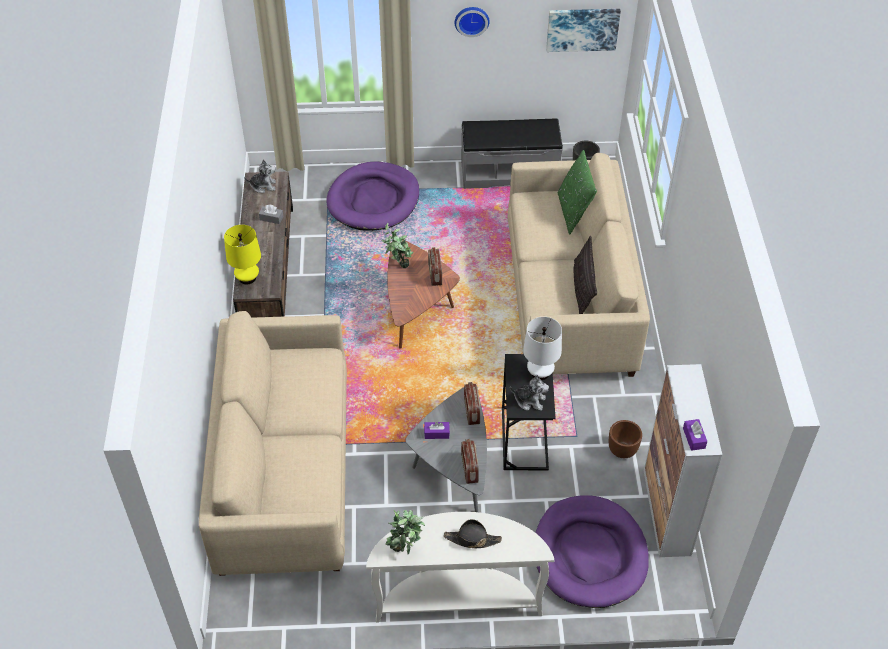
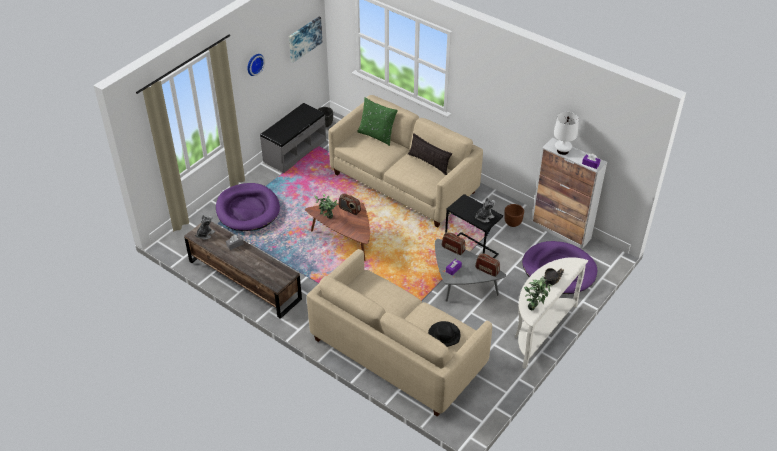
camera: 50 degrees left, 5 degrees down
(247, 278) = (268, 278): yellow table lamp -> none
(294, 489) = (444, 335): none -> black hat
(540, 372) = (471, 204): white table lamp -> white table lamp (562, 151)

